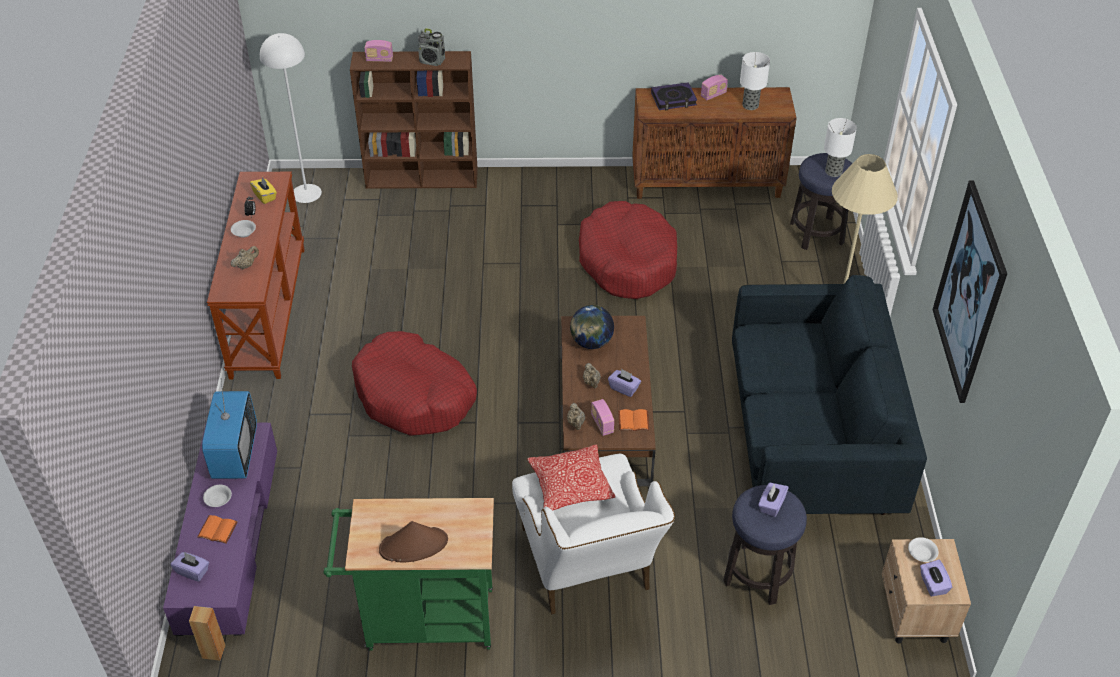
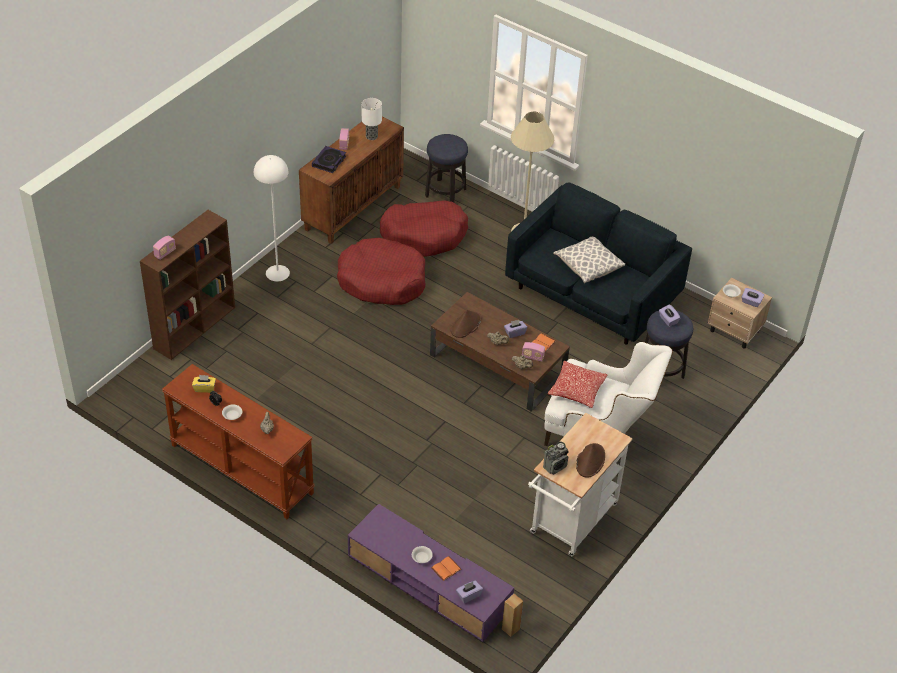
camera: 55 degrees left, 0 degrees up
(234, 453) = (389, 532): television -> none
(306, 193) = (140, 391): white floor lamp -> white floor lamp (277, 273)
(414, 396) = (395, 437): red dog bed -> red dog bed (424, 235)
(421, 620) = (570, 523): green cart -> white cart
(432, 61) = (197, 231): radio -> radio (555, 466)
(591, 342) = (466, 325): globe -> brown hat
(796, 388) = (588, 266): none -> pillow
(833, 171) = (453, 145): table lamp -> none
(969, 293) = (668, 147): picture -> none

